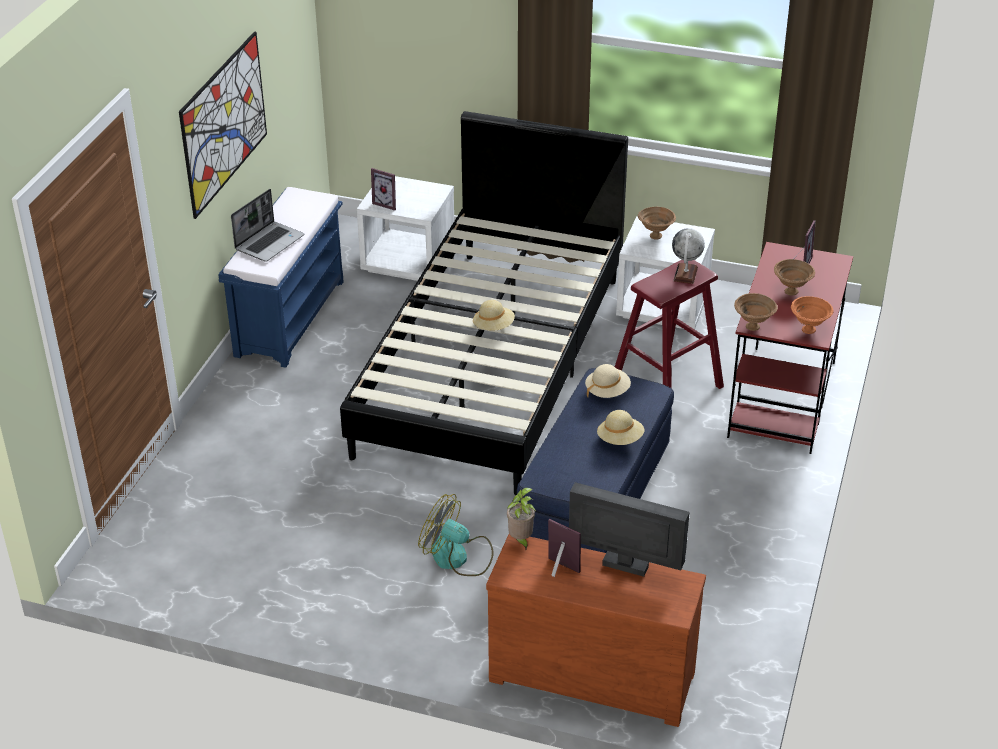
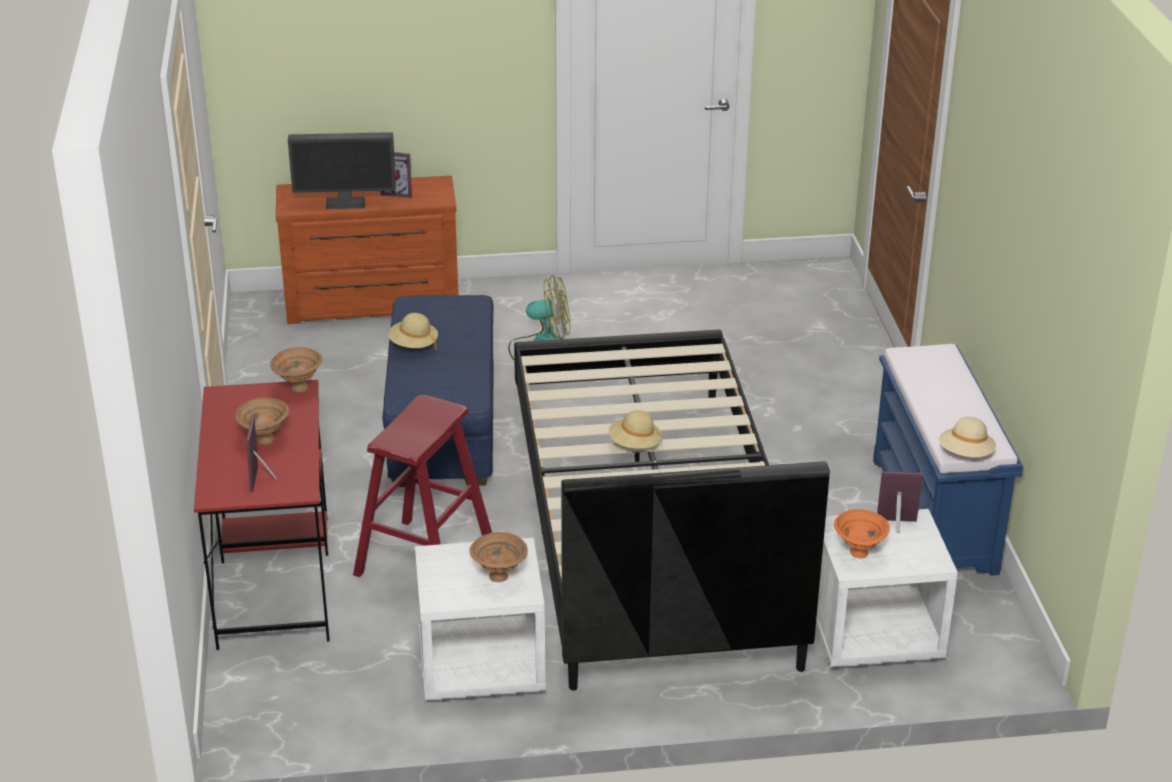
camera: 155 degrees right, 5 degrees down
(224, 123) = (1002, 223): picture -> none
(269, 242) = (942, 381): laptop -> none
(520, 540) = (442, 202): potted plant -> none
(607, 391) = (452, 384): beige hat -> beige hat (965, 454)
(685, 274) = (407, 434): globe -> none
(808, 329) = (232, 400): orange bowl -> orange bowl (859, 553)

